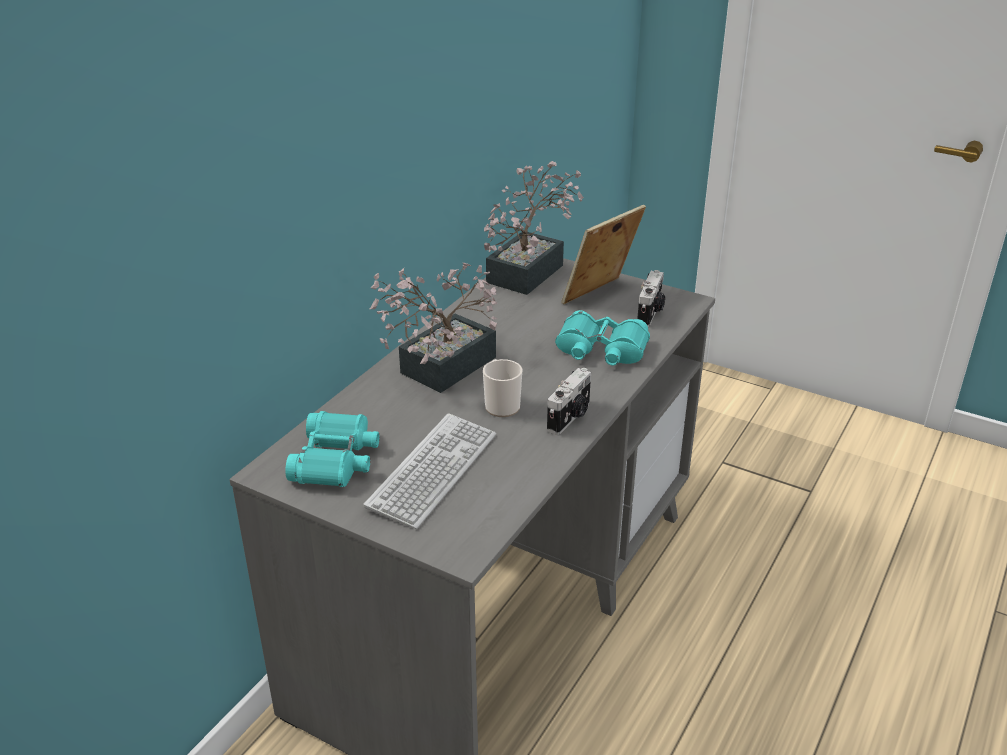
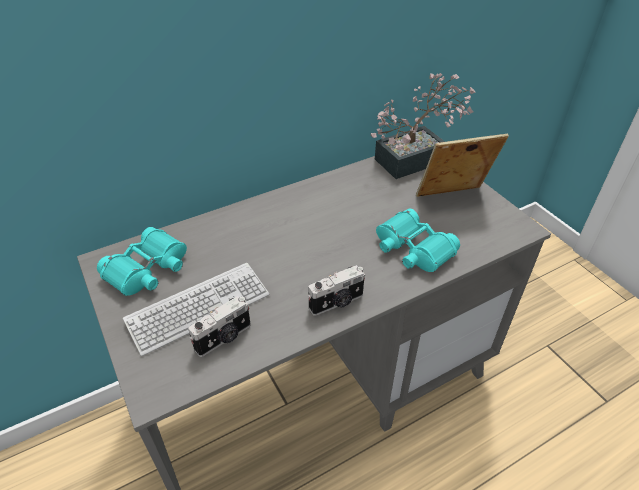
camera: 30 degrees right, 10 degrees up
(439, 369) = (280, 221): potted plant -> none
(501, 405) = (296, 269): mug -> none
(650, 313) = (481, 229): camera -> camera (224, 338)

